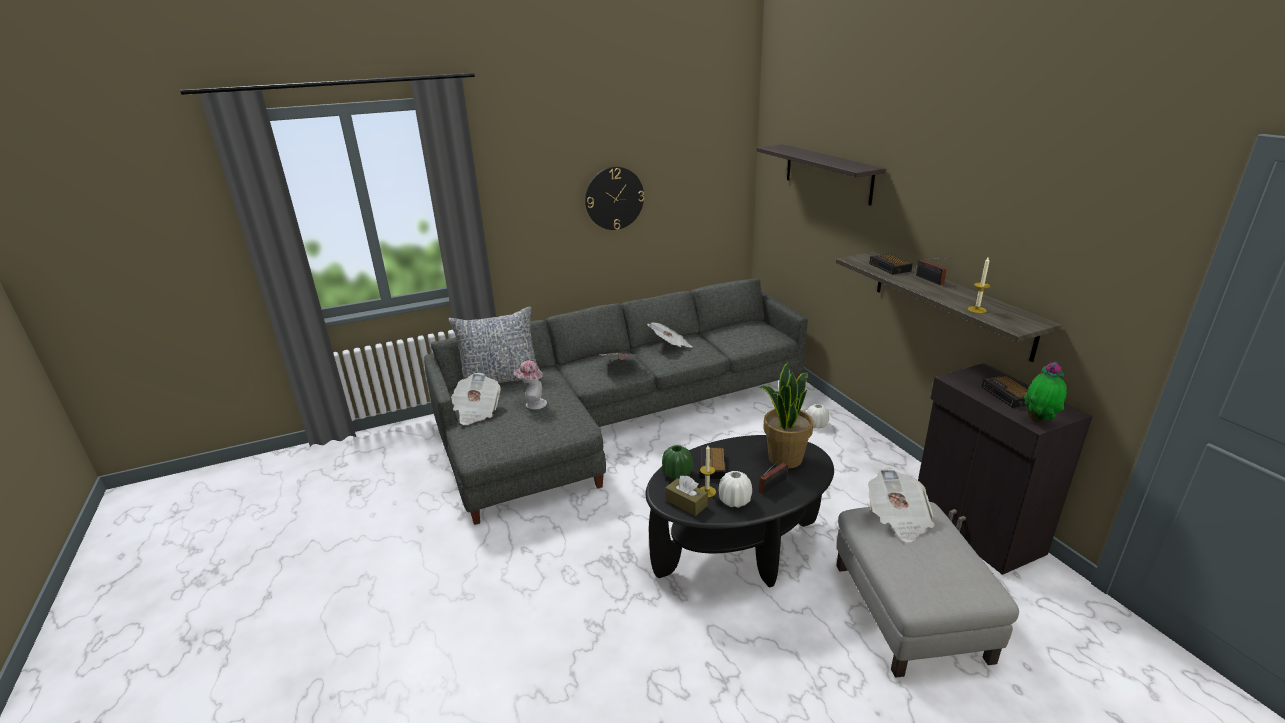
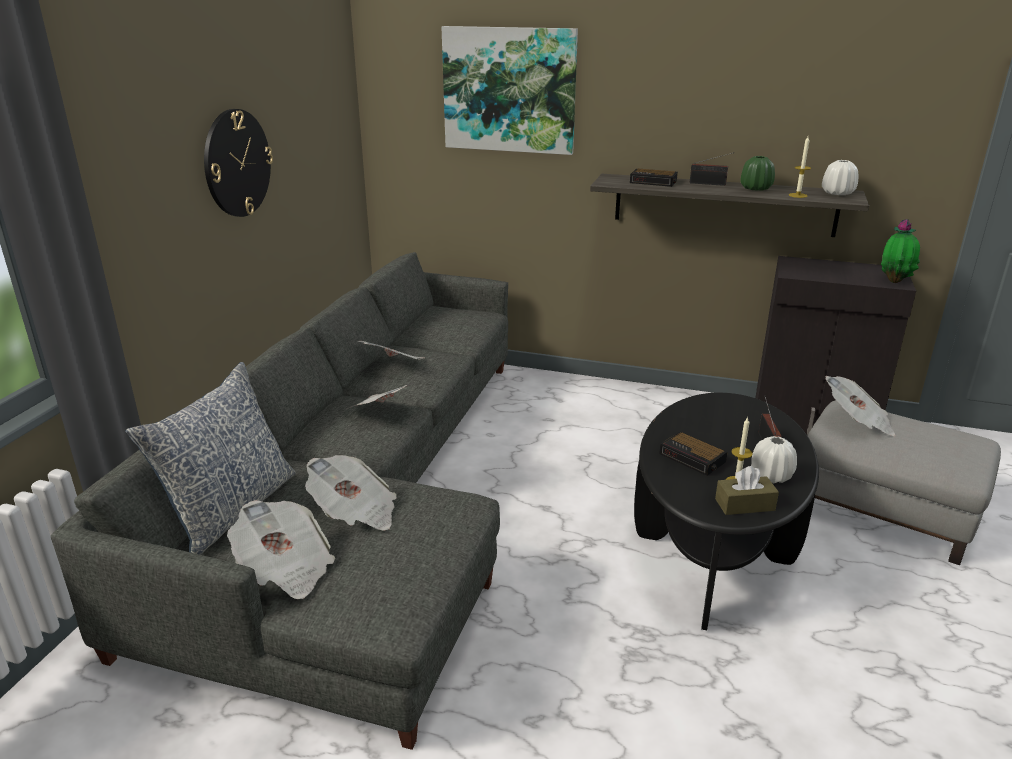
camera: 50 degrees left, 0 degrees up
(533, 404) = (355, 512): hat -> newspaper
(677, 473) = (681, 483): green vase -> green vase (755, 188)
(784, 458) = (726, 416): potted plant -> none
(816, 425) = (580, 400): white vase -> white vase (837, 193)
(827, 173) = (509, 90): shelf -> picture
(1008, 395) = (844, 272): alarm clock -> none

